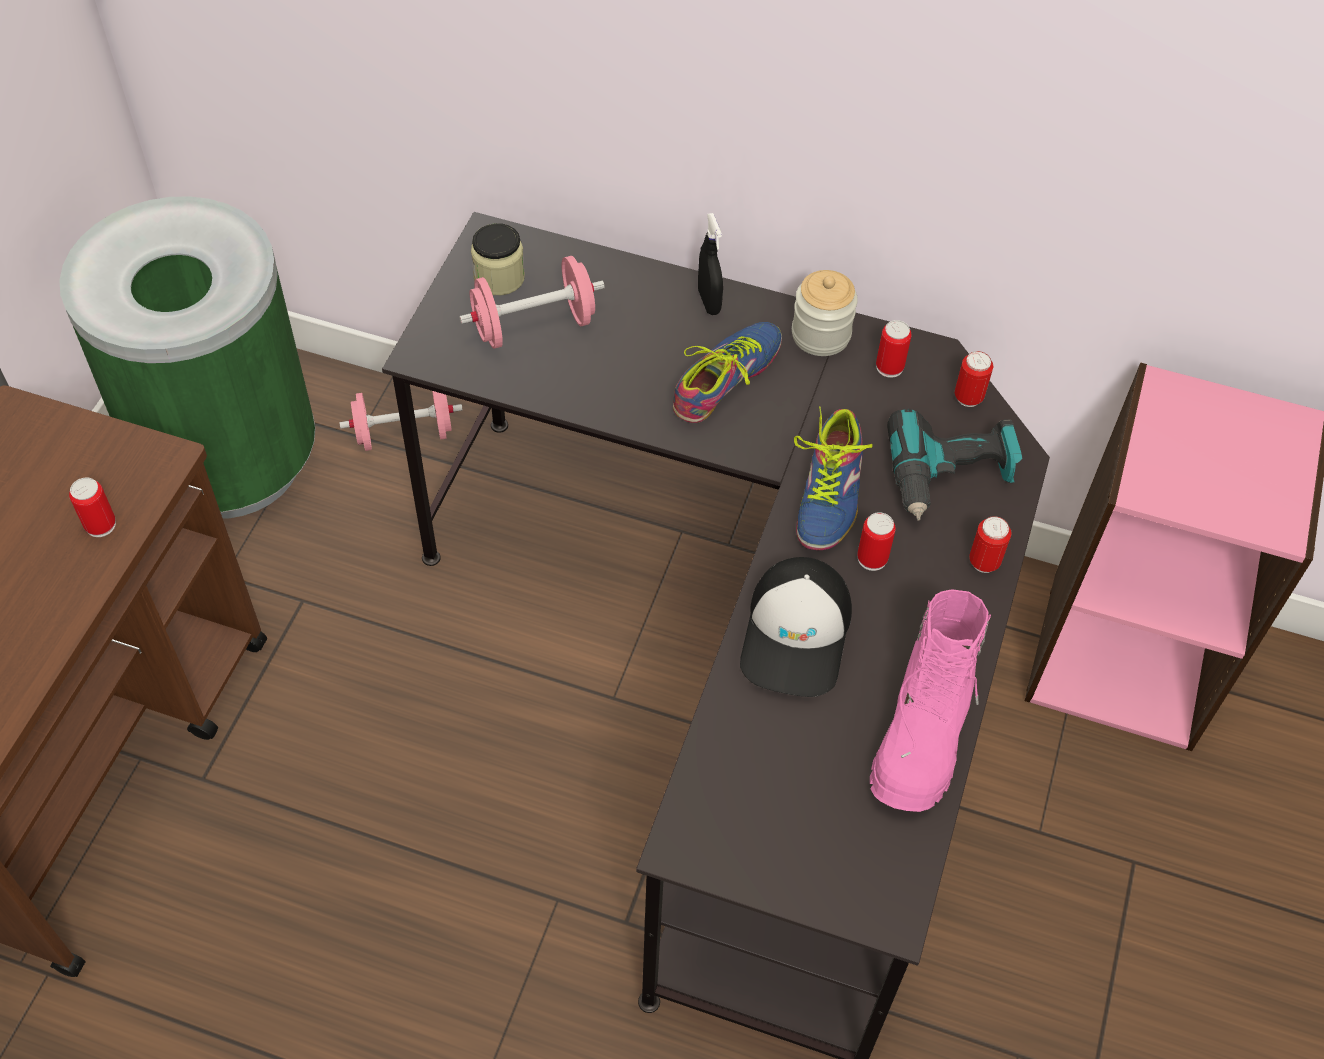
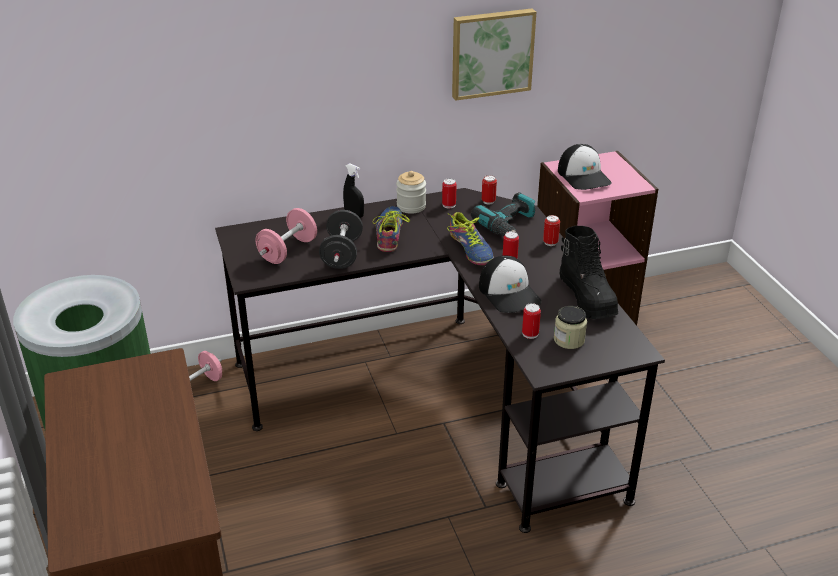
camera: 35 degrees left, 20 degrees down
(100, 525) = (162, 396): can -> can (530, 334)
(499, 278) = (253, 243): jar -> jar (569, 340)
(608, 381) = (342, 254): none -> black dumbbell
(923, 733) = (588, 298): pink boot -> black boot
(1081, 120) = (491, 53): none -> picture
(1191, 444) = (584, 176): none -> cap

